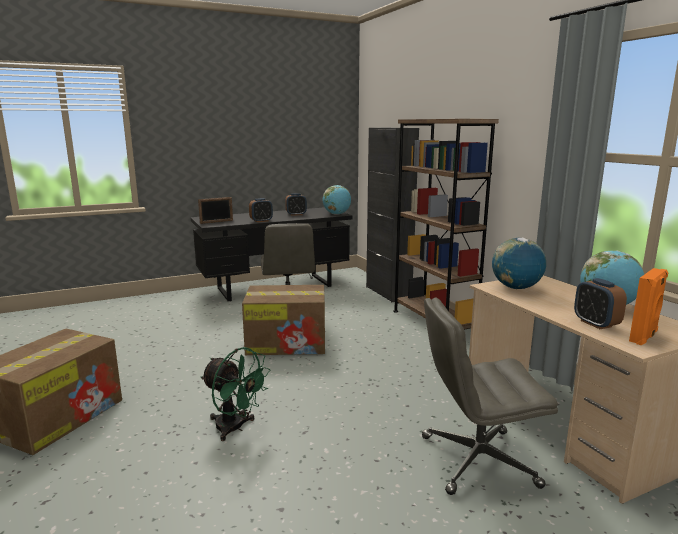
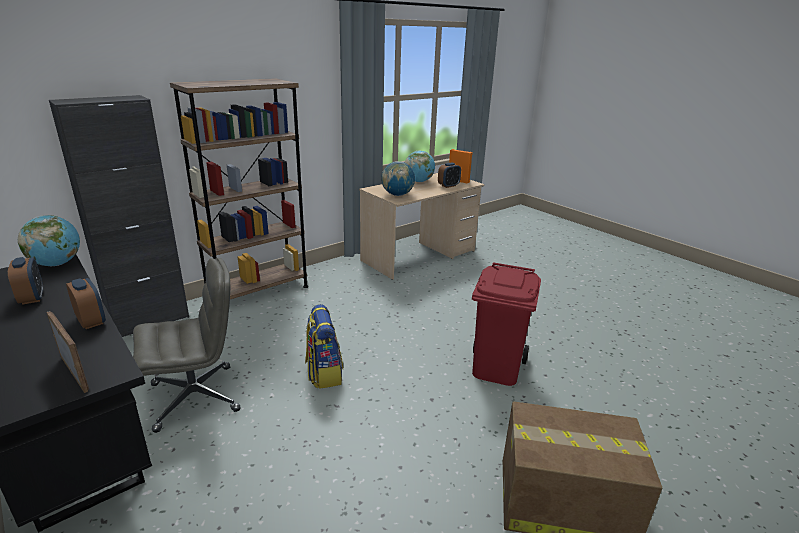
camera: 105 degrees left, 10 degrees up
(235, 428) = (495, 368): green fan -> red trash can
(288, 343) = (323, 373): cardboard box -> backpack
(476, 461) = (467, 279): grey office chair -> none

